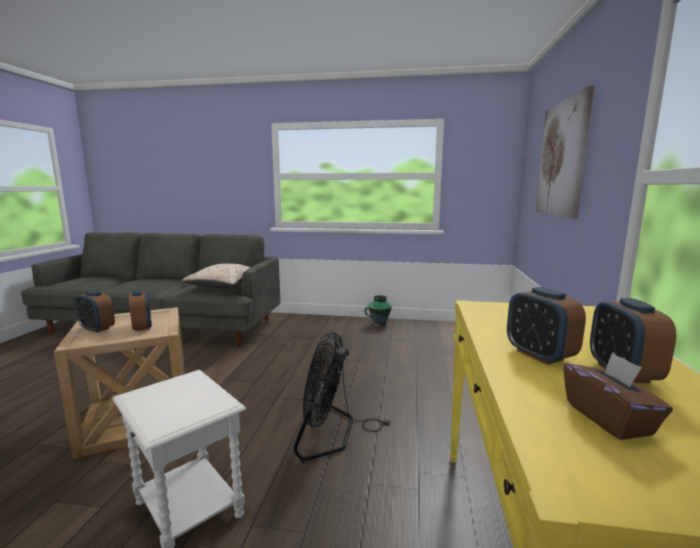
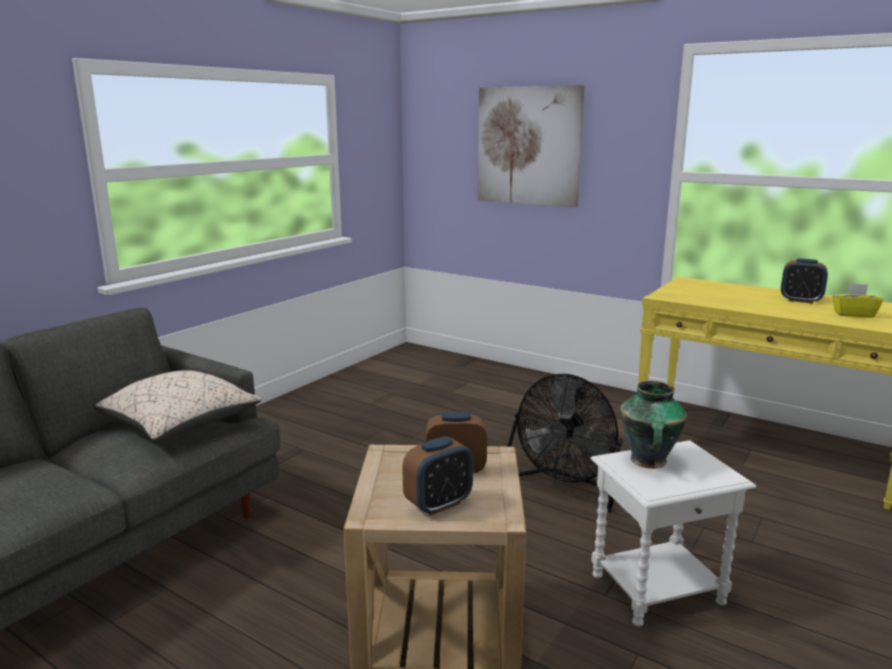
camera: 65 degrees left, 5 degrees up
(378, 324) = (313, 398): vase -> vase (648, 461)
(539, 355) = (774, 306): alarm clock -> none
(609, 419) = (853, 314): brown tissue box -> yellow tissue box

